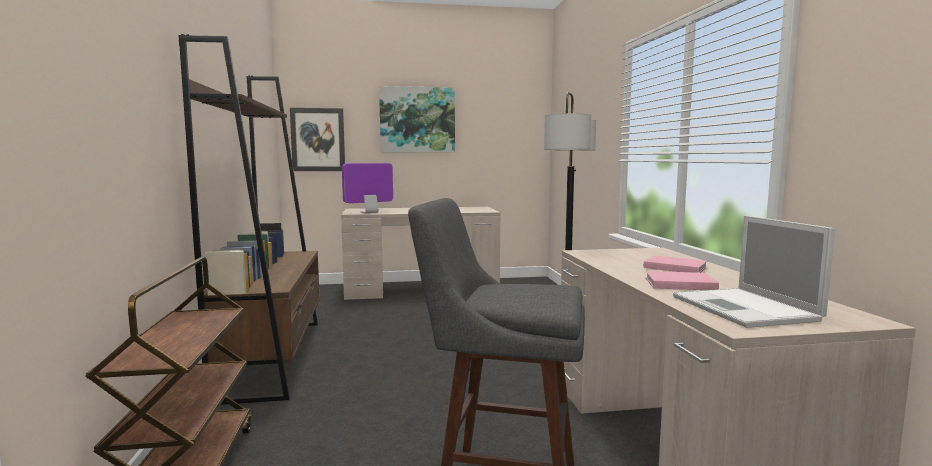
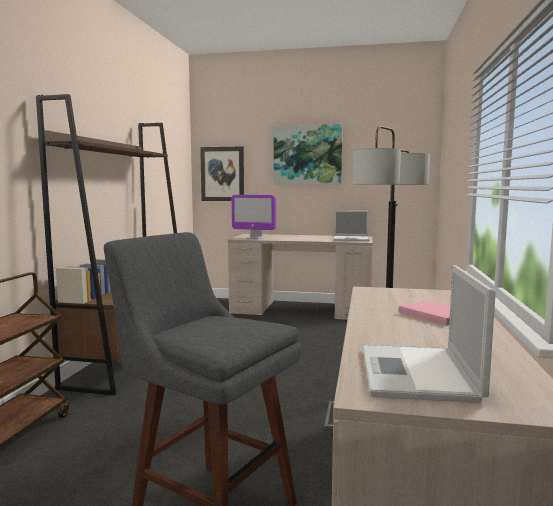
camera: 20 degrees right, 0 degrees up
(369, 212) = (254, 238): monitor -> monitor turned 150 degrees counterclockwise
(474, 209) = (352, 239): none -> laptop
(678, 283) = (399, 334): pink book -> none

